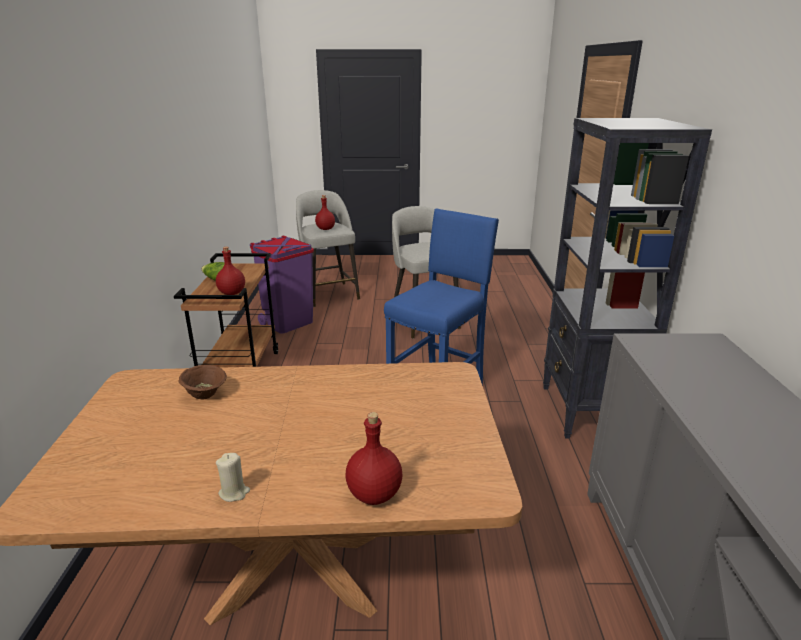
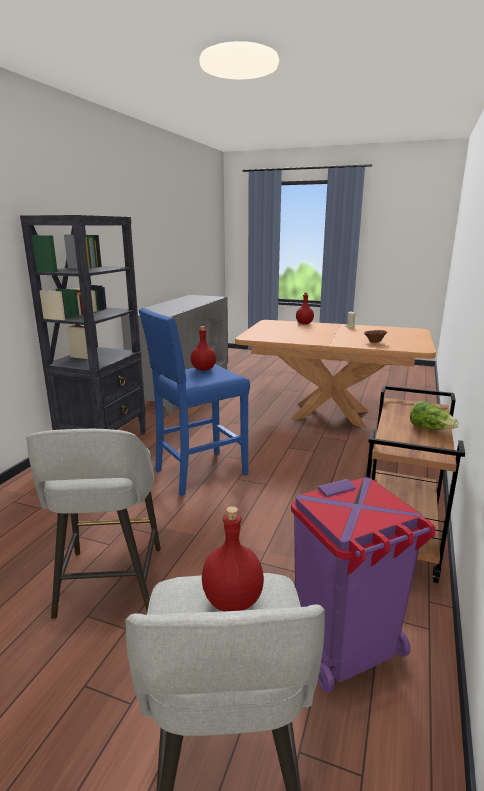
camera: 160 degrees left, 5 degrees down
(231, 293) = (400, 410): red bottle -> red bottle (203, 369)

